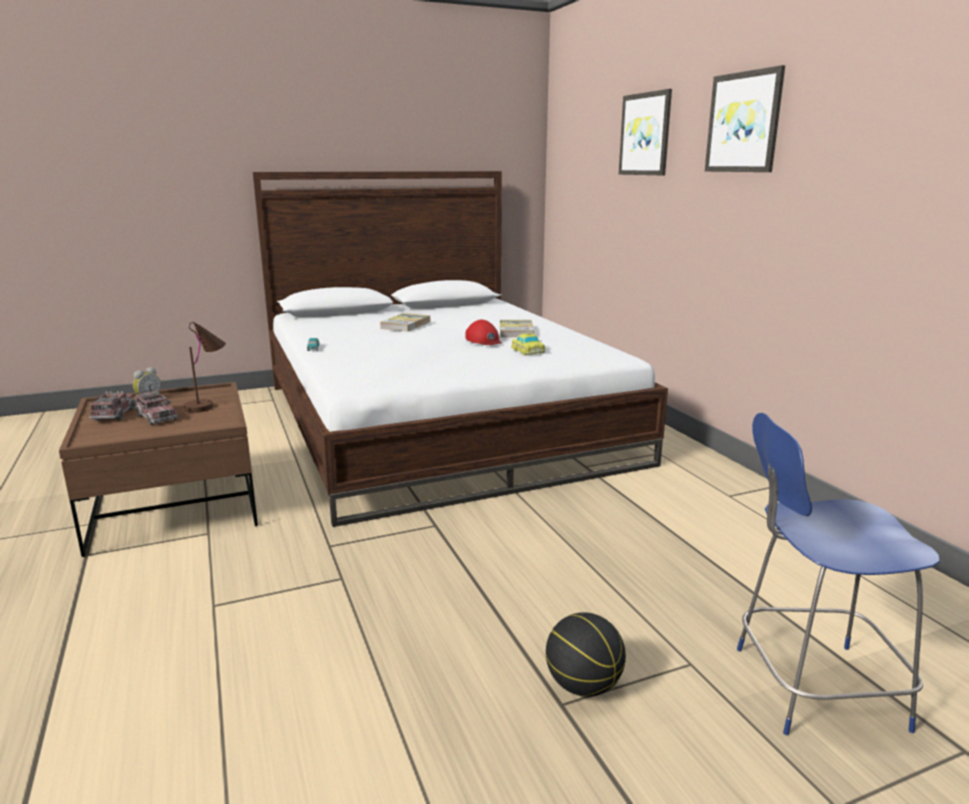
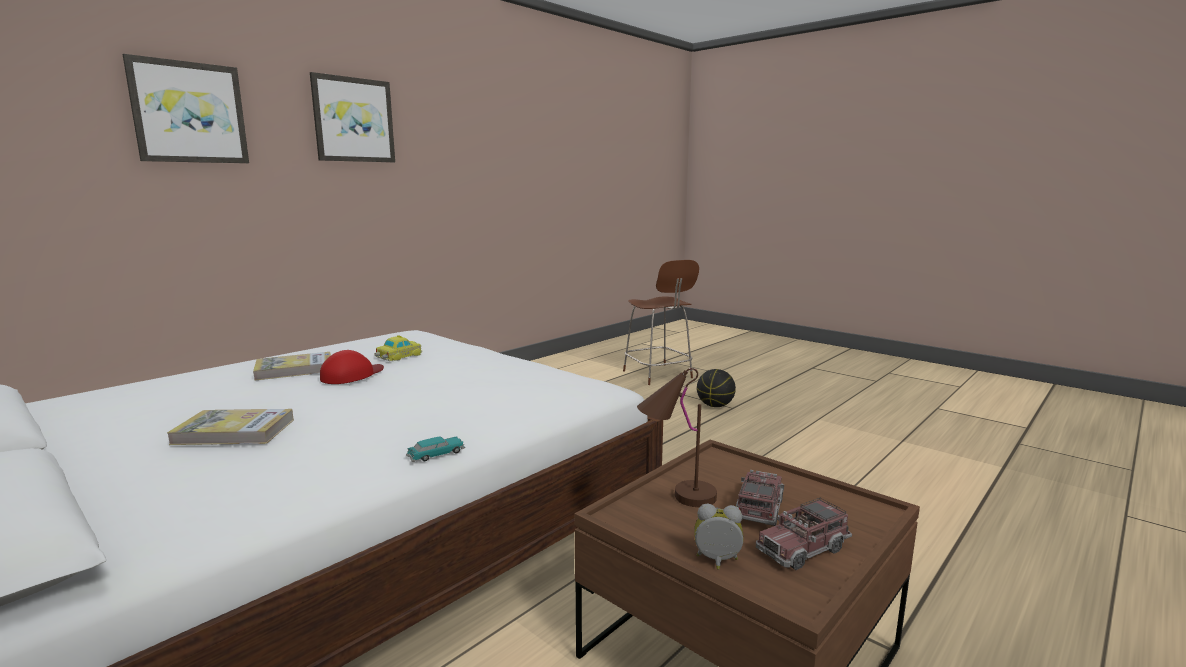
camera: 115 degrees left, 5 degrees down
(811, 687) = (658, 375): blue chair -> brown chair

